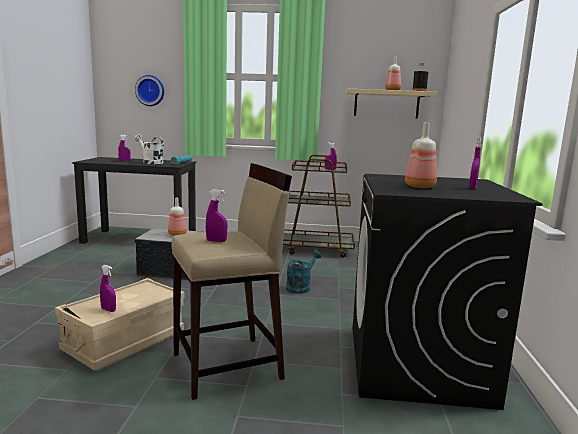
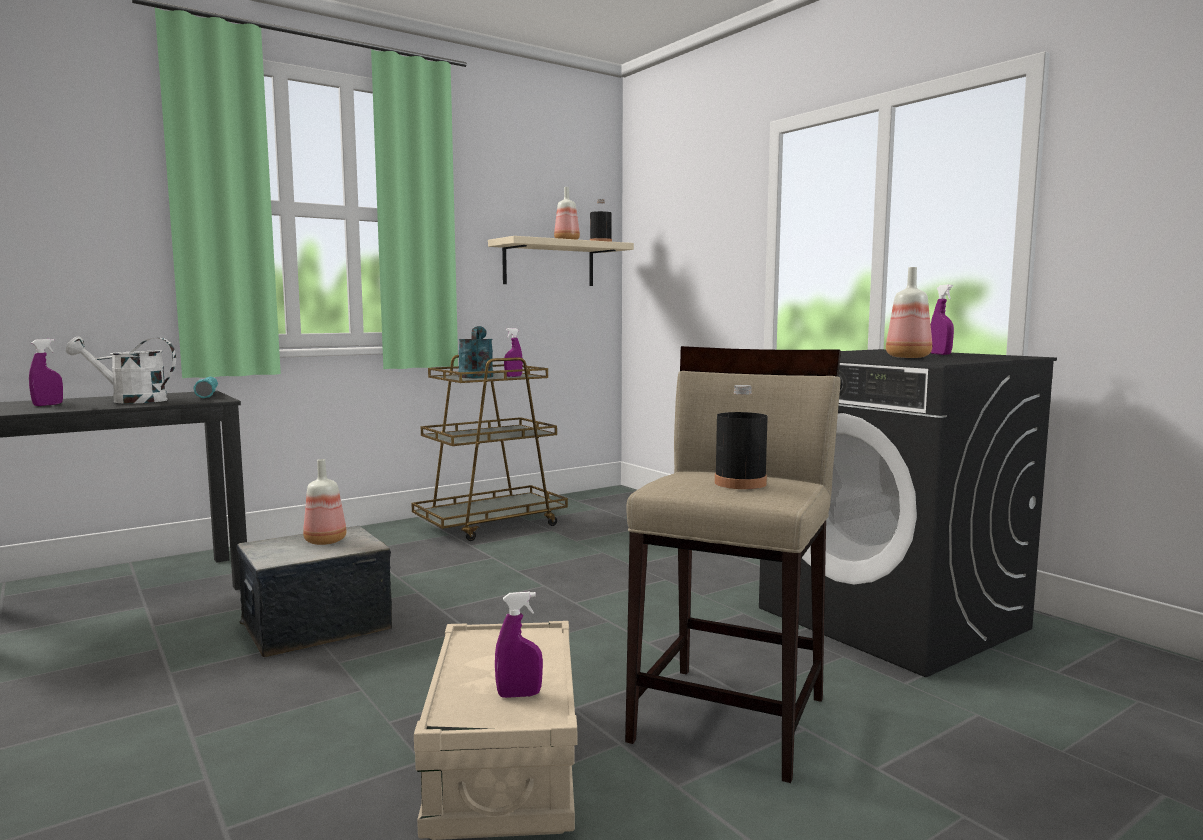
camera: 40 degrees left, 5 degrees down
(150, 90) = (64, 233): wall clock -> none
(216, 241) = (740, 483): purple spray bottle -> black bottle
(300, 287) = (586, 581): turquoise watering can -> turquoise watering can (476, 376)

